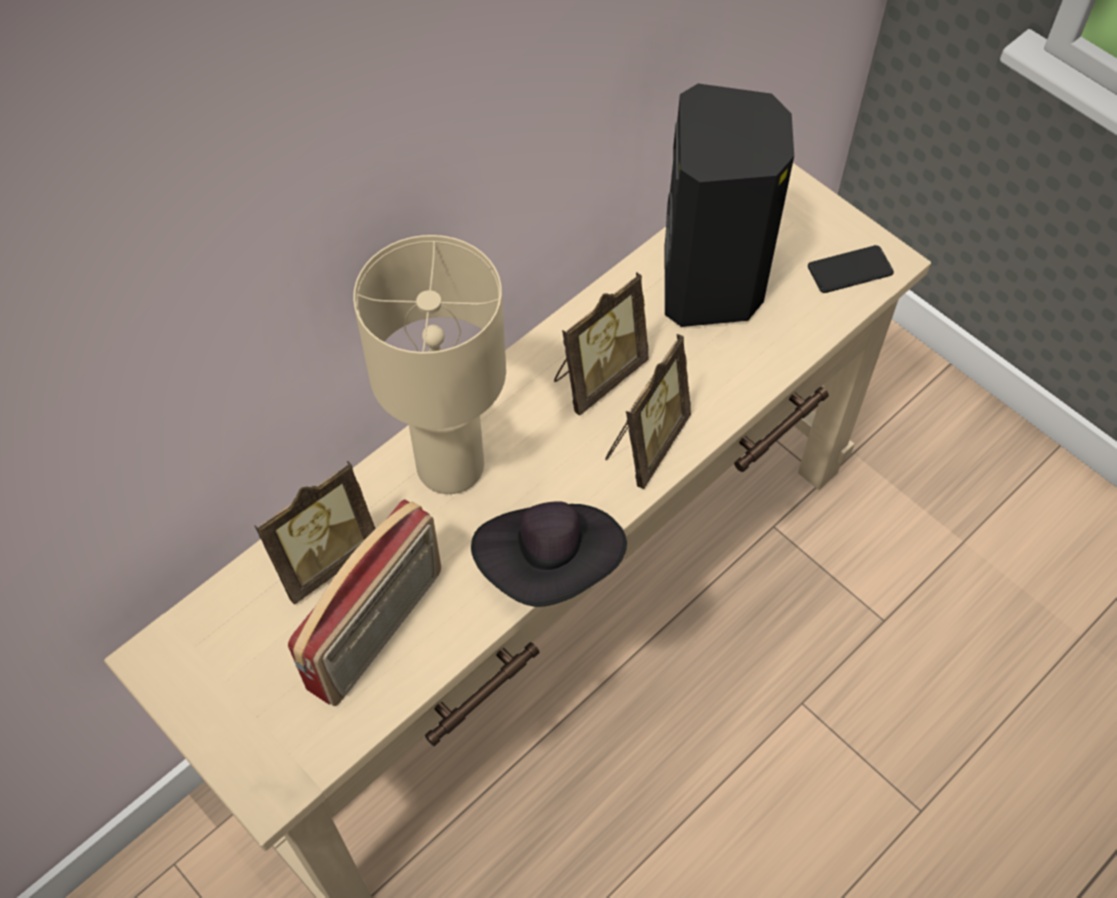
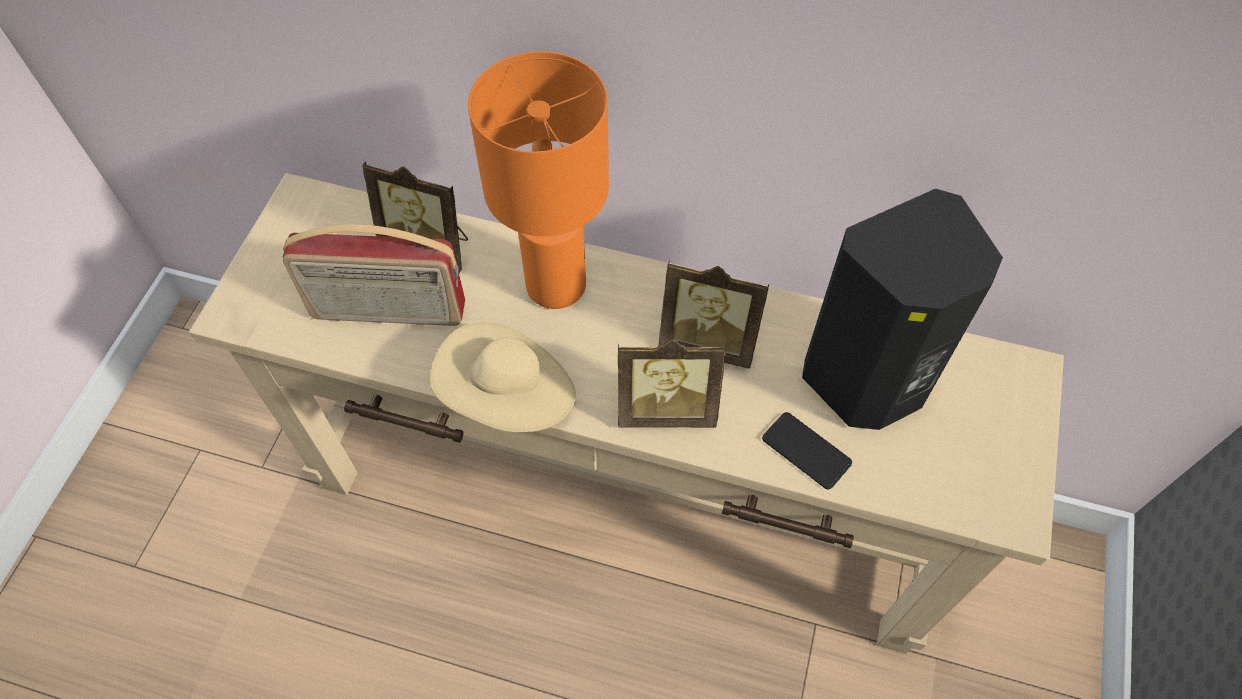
camera: 60 degrees right, 0 degrees up
(449, 467) = (554, 285): beige table lamp -> orange table lamp
(551, 564) = (509, 396): black hat -> beige hat
(850, 270) = (977, 488): phone -> phone (806, 451)

